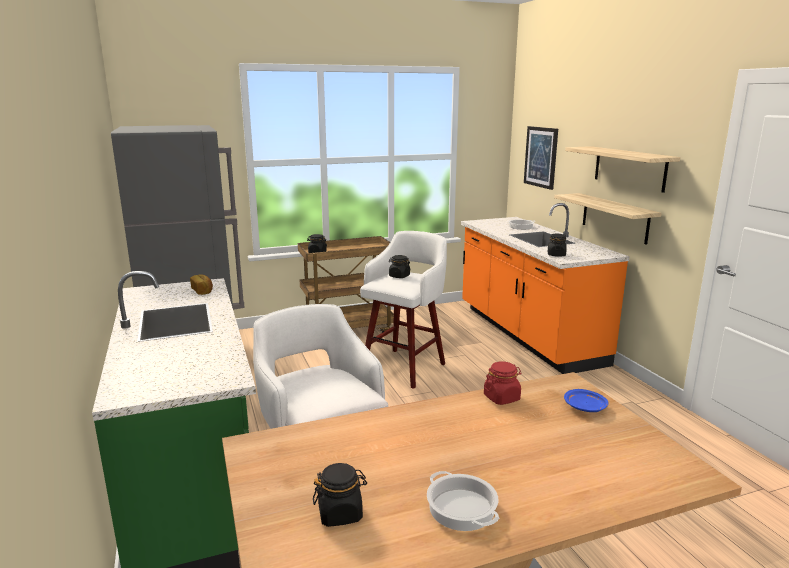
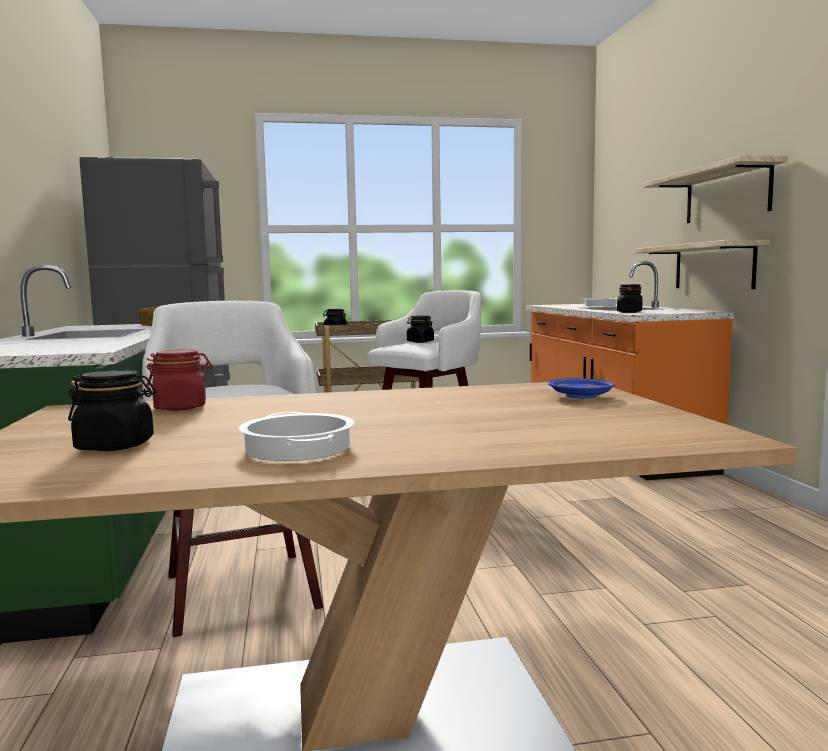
camera: 10 degrees right, 10 degrees down
(502, 398) = (461, 391): red jar -> red jar (181, 407)
(541, 157) = (626, 218): picture -> none

